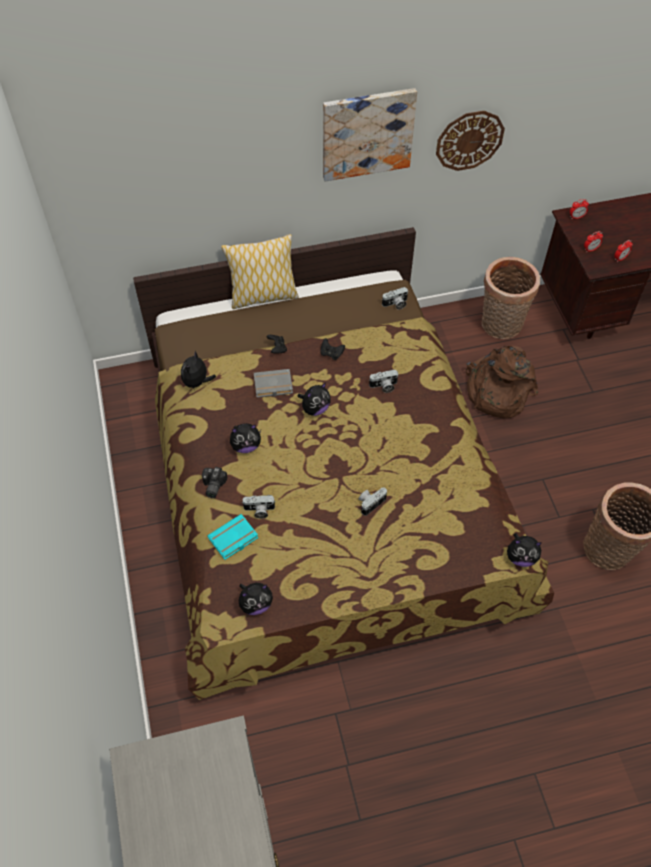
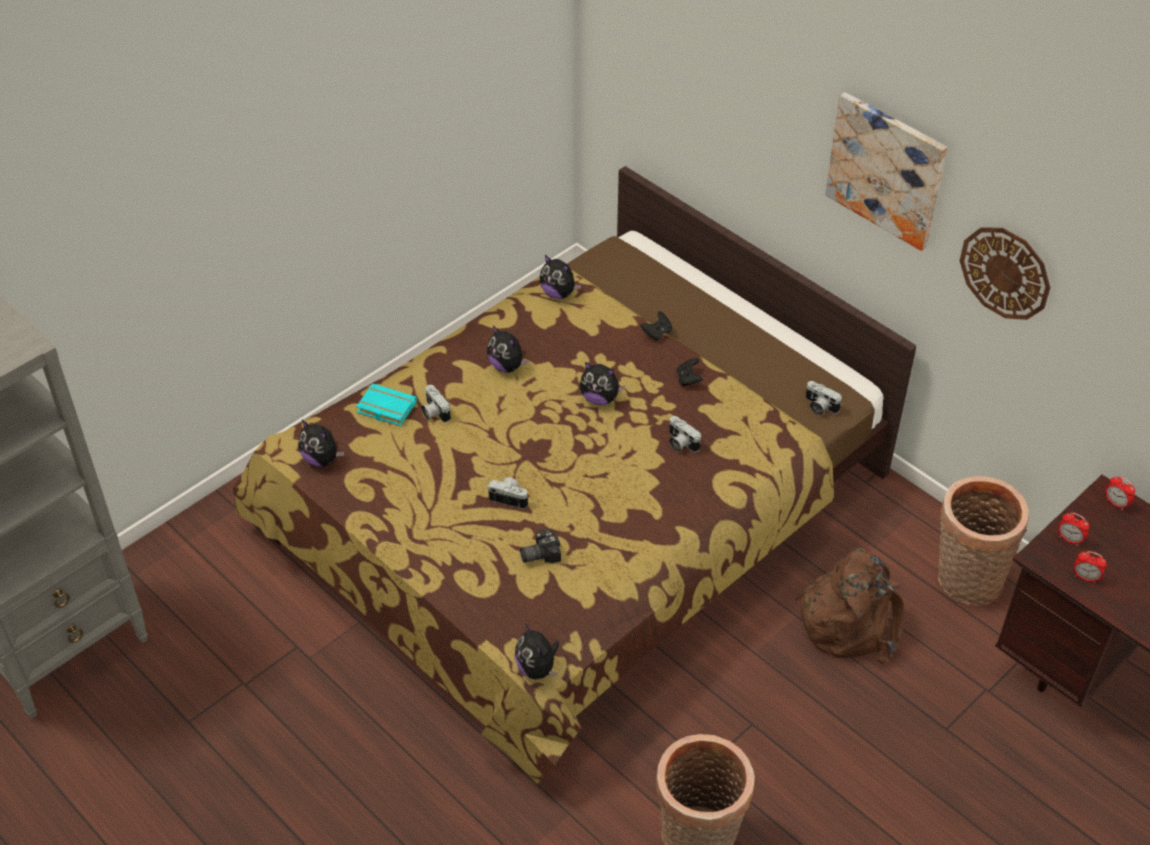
camera: 60 degrees right, 10 degrees down
(197, 382) = (558, 293): plush toy -> plush toy turned 135 degrees counterclockwise
(212, 486) = (438, 364): camera -> camera (539, 554)
(263, 296) = (725, 292): pillow -> none
(272, 386) = (602, 351): grey book -> none

